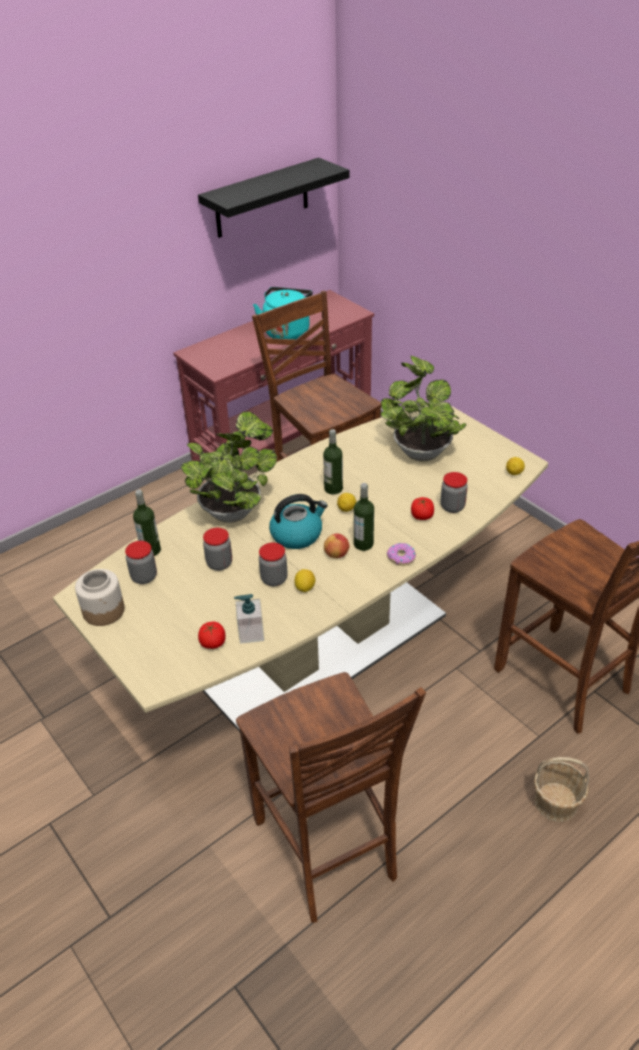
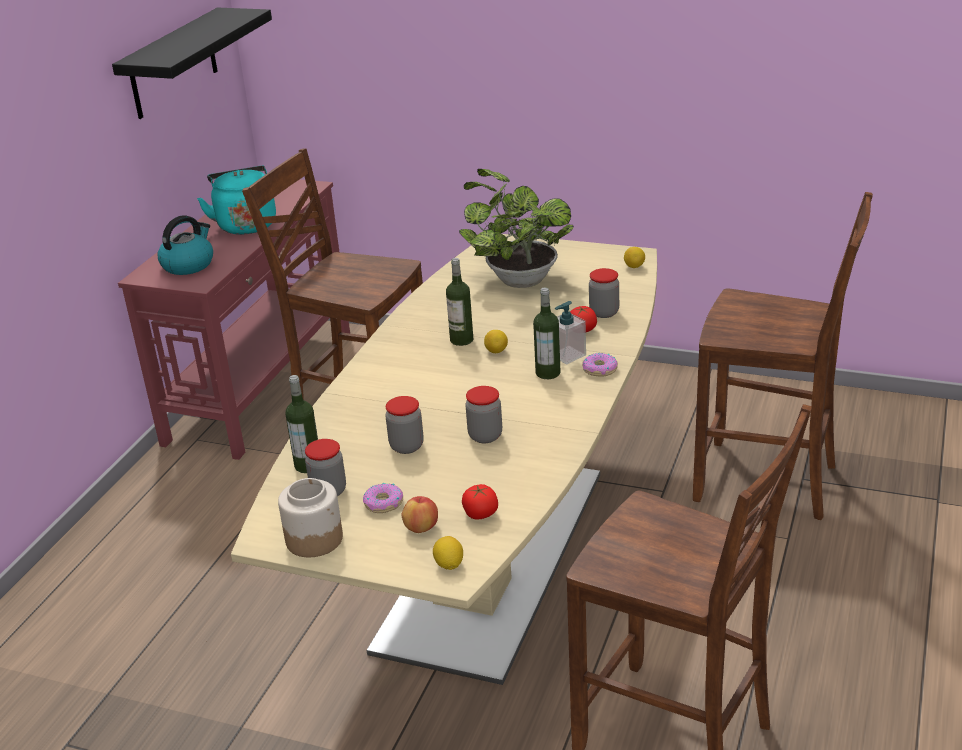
camera: 30 degrees left, 10 degrees down
(165, 603) = (383, 503): none -> donut
(234, 510) = (368, 395): potted plant -> none
(251, 633) = (513, 489): soap dispenser -> soap dispenser (567, 355)
(297, 534) = (466, 390): kettle -> kettle (188, 264)
(305, 588) = (527, 430): lemon -> lemon (449, 564)
(336, 554) = (529, 391): apple -> apple (421, 528)
(556, 802) = (855, 585): basket -> none

